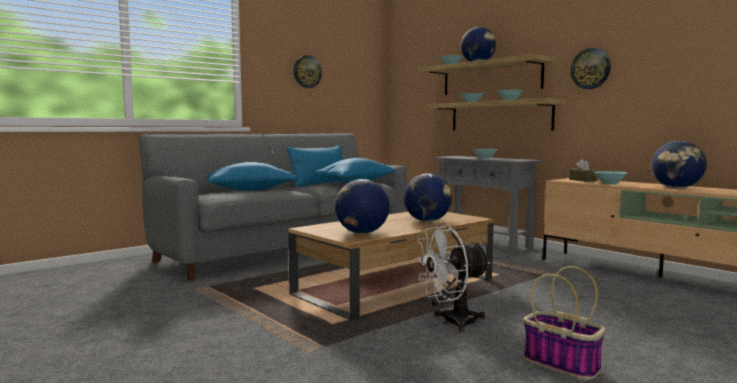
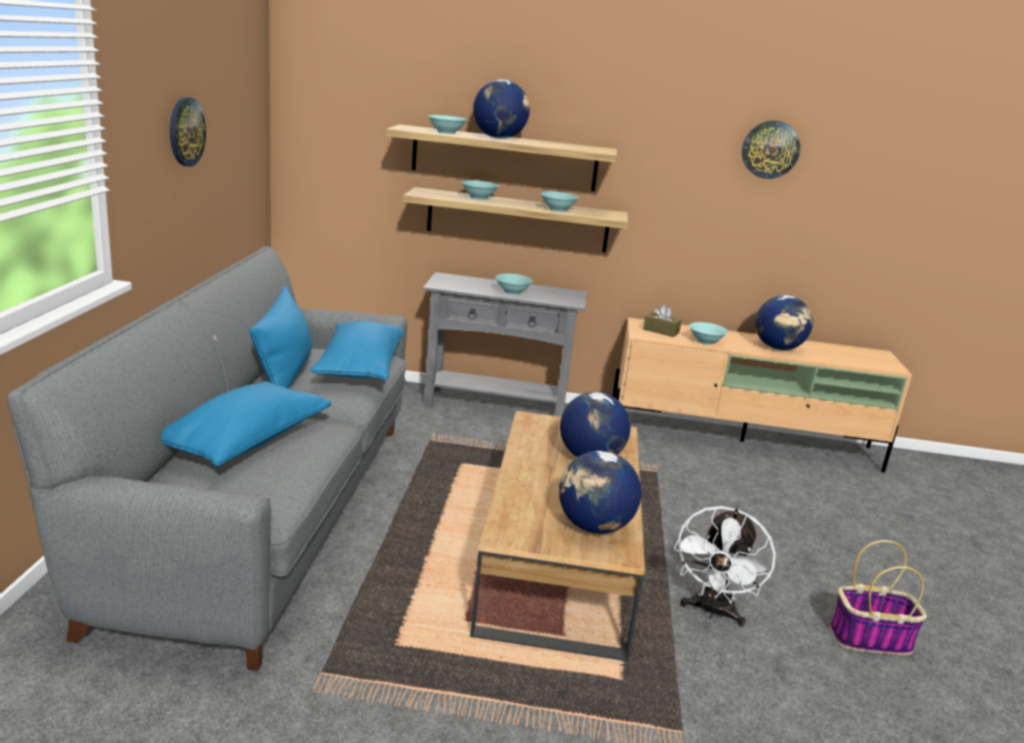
camera: 45 degrees left, 15 degrees up
(590, 68) = (668, 176): wall clock -> wall clock (770, 149)

